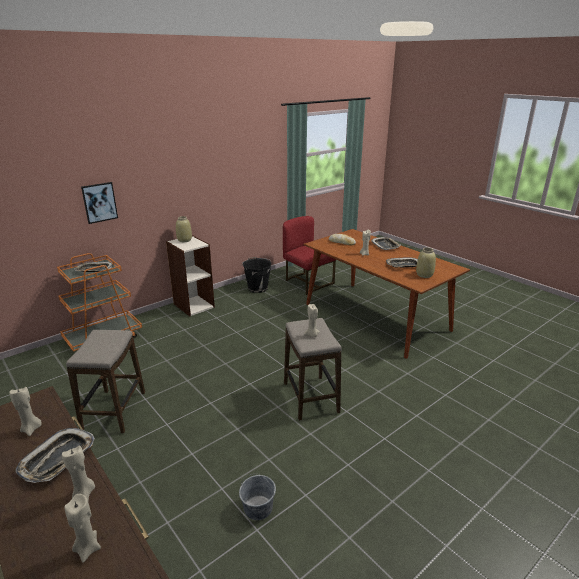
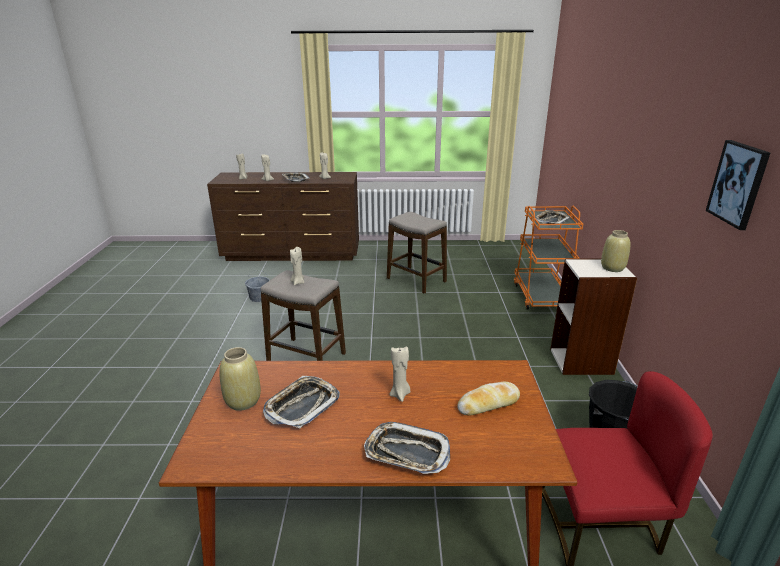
camera: 130 degrees right, 0 degrees up
(99, 202) = (604, 162): picture -> picture (738, 184)

